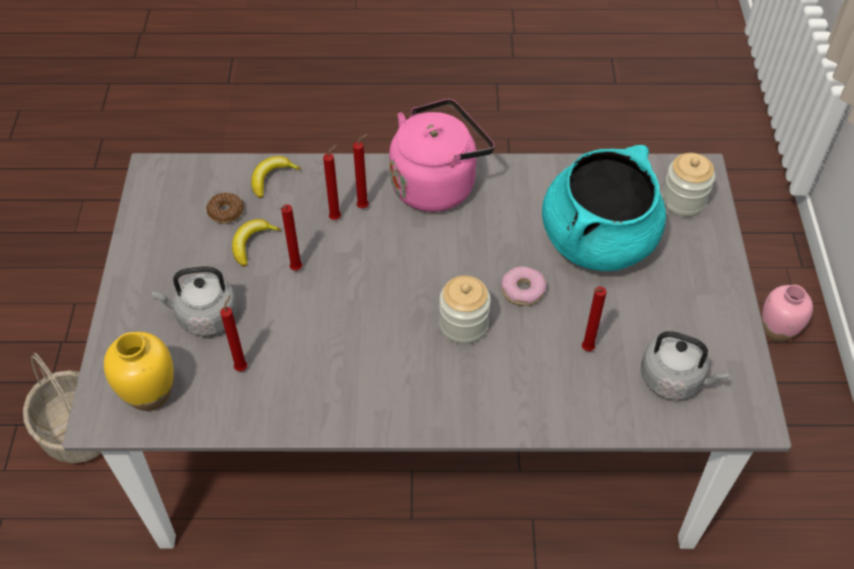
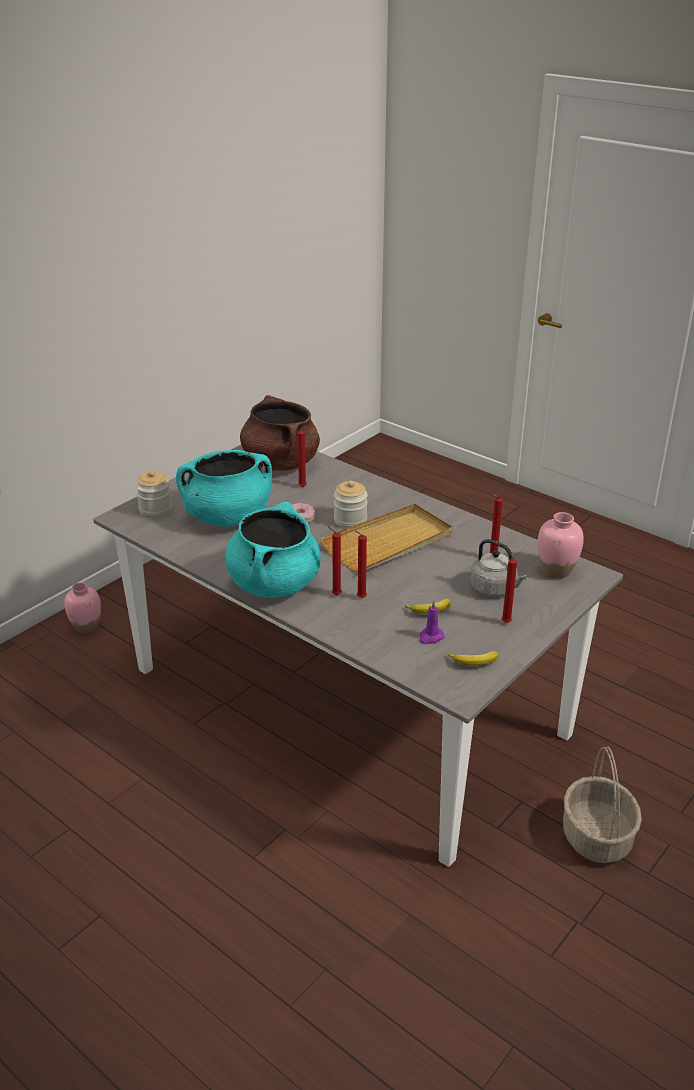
camera: 140 degrees left, 20 degrees down
(149, 394) = (556, 571): yellow vase -> pink vase
(226, 212) = (430, 637): donut -> purple candle
(272, 178) = (377, 641): banana -> banana (474, 662)
(295, 270) = (416, 585): red candle -> red candle (507, 622)
(383, 316) = (389, 542): none -> beige tray
(437, 184) = (274, 583): pink kettle -> turquoise cooking pot
(674, 379) = (280, 463): grey kettle -> brown cooking pot

